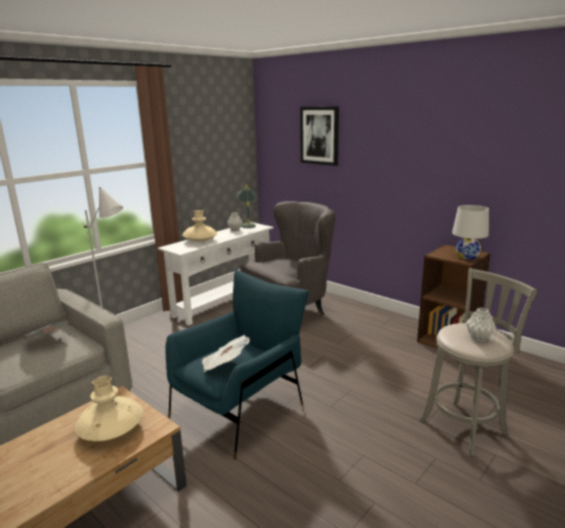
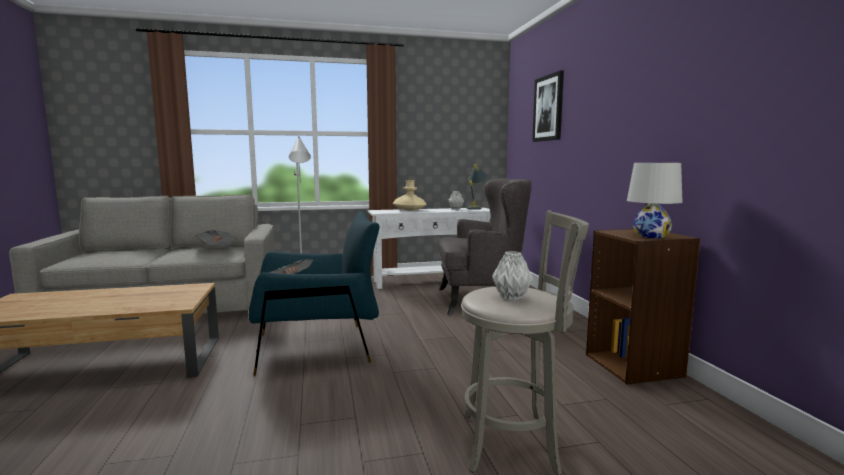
camera: 35 degrees right, 10 degrees down
(111, 429) = (158, 298): beige vase -> none

